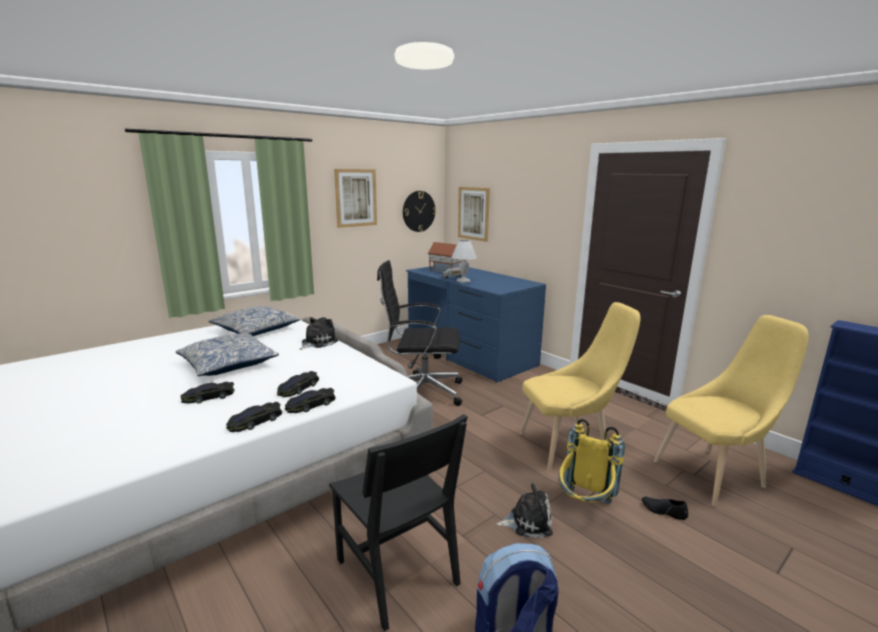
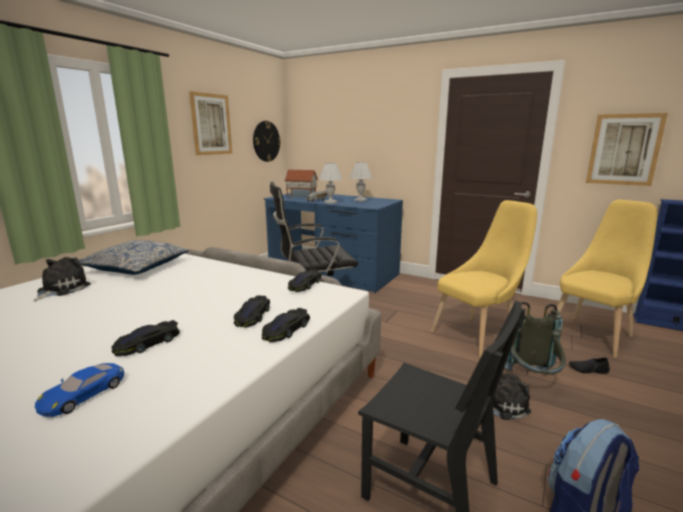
camera: 20 degrees left, 0 degrees up
(144, 425) = (83, 394): none -> blue toy car
(228, 364) = (137, 305): pillow -> none
(255, 421) = (239, 359): black toy car -> black toy car (304, 285)
(317, 342) = (224, 270): plush toy -> plush toy (61, 289)
(473, 213) = (320, 142): picture -> picture (624, 149)
(498, 280) = (360, 200): none -> white table lamp
(584, 506) = (531, 380): yellow backpack -> grey backpack

